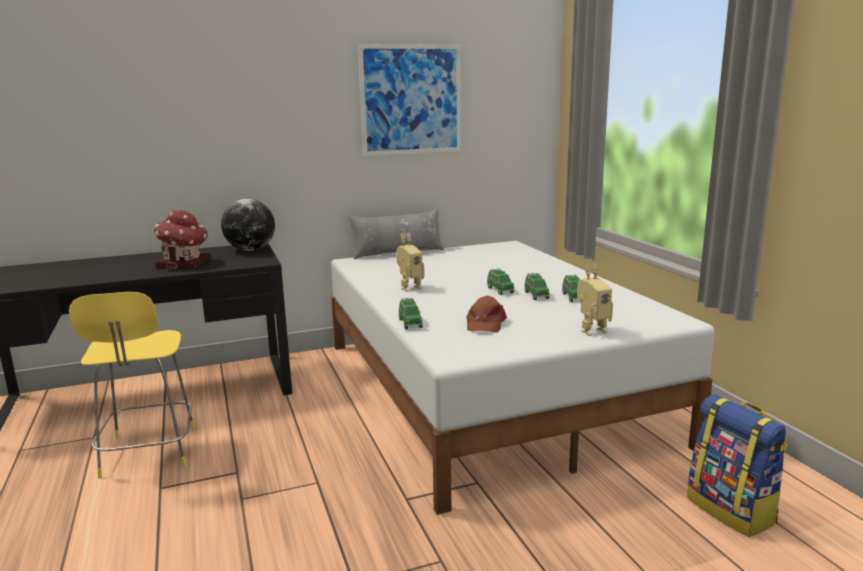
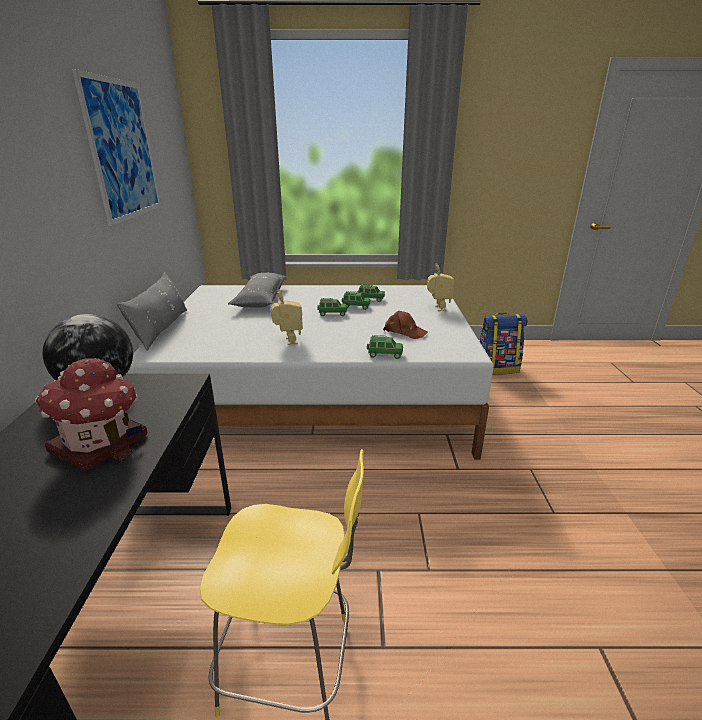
camera: 70 degrees left, 10 degrees up
(507, 262) = (261, 299): none -> grey pillow

